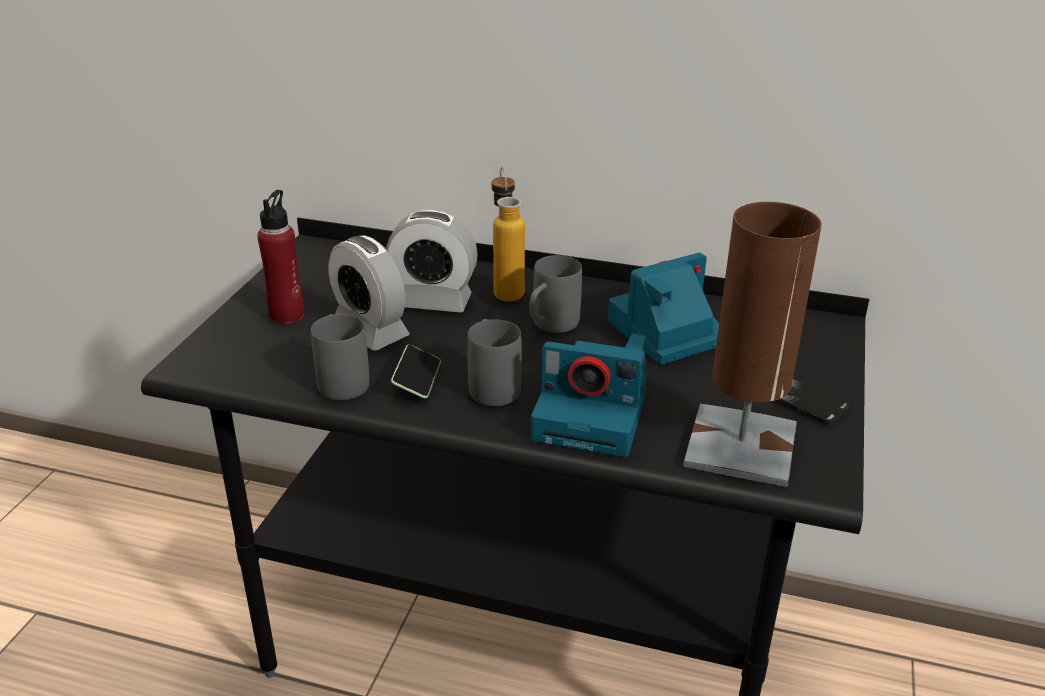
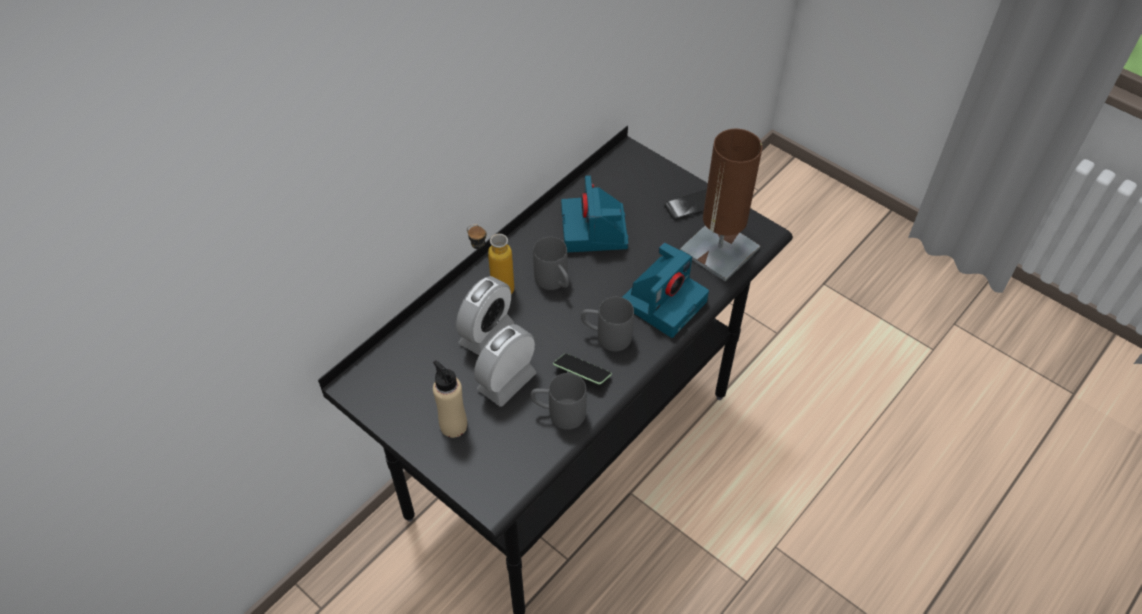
camera: 65 degrees left, 20 degrees up
(287, 314) = (453, 425): red bottle -> beige bottle
(370, 331) = (506, 381): alarm clock -> alarm clock turned 150 degrees clockwise

